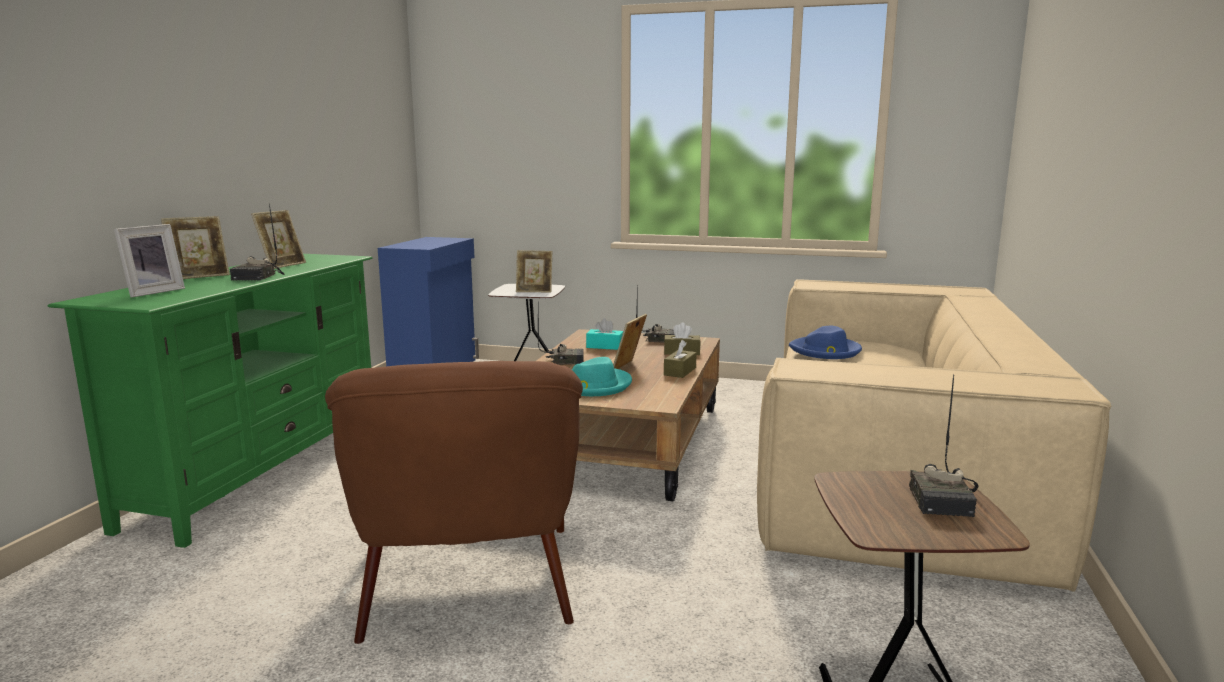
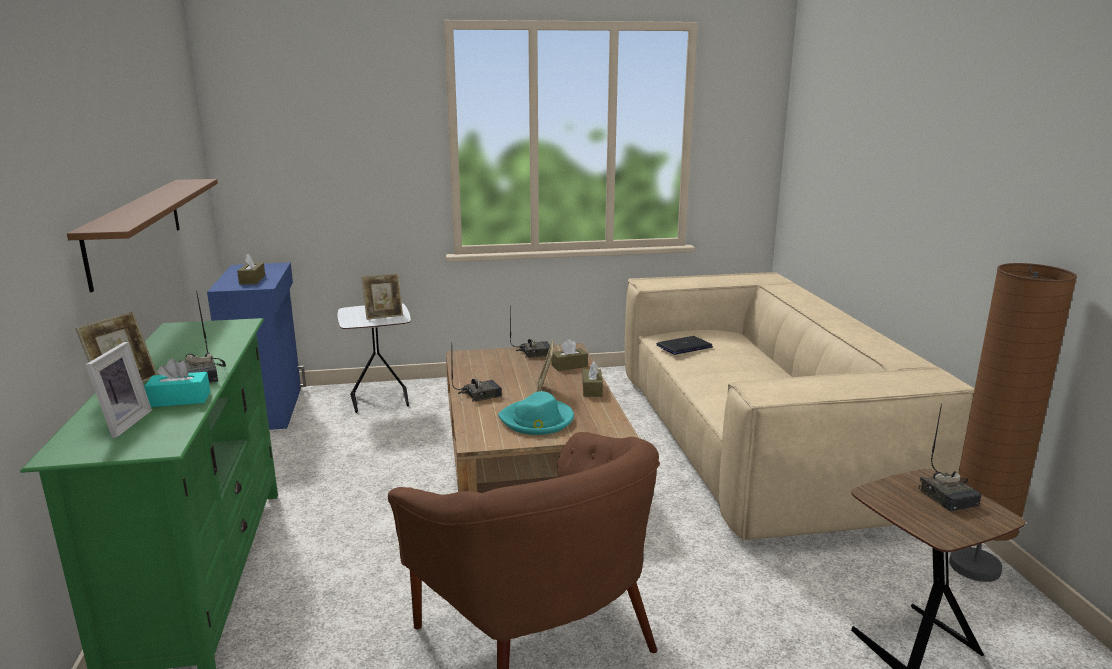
camera: 25 degrees left, 5 degrees up
(281, 167) = (136, 229): none -> brown shelf
(282, 265) = (190, 350): picture frame -> none
(423, 244) = (252, 280): none -> brown tissue box
(605, 346) = (495, 370): turquoise tissue box -> turquoise tissue box (180, 399)
(825, 351) = (684, 346): blue hat -> laptop
(1072, 652) = (974, 567): none -> brown floor lamp

